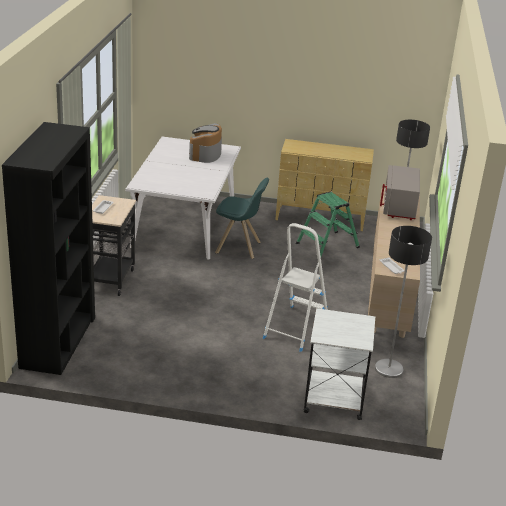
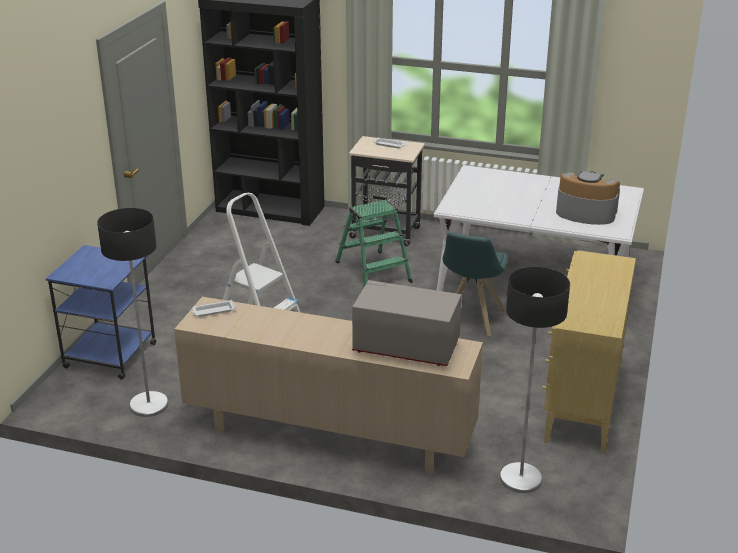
camera: 100 degrees right, 0 degrees up
(327, 245) = (486, 397): green step ladder -> green step ladder (373, 271)
(333, 398) = (110, 354): white cart -> blue cart

